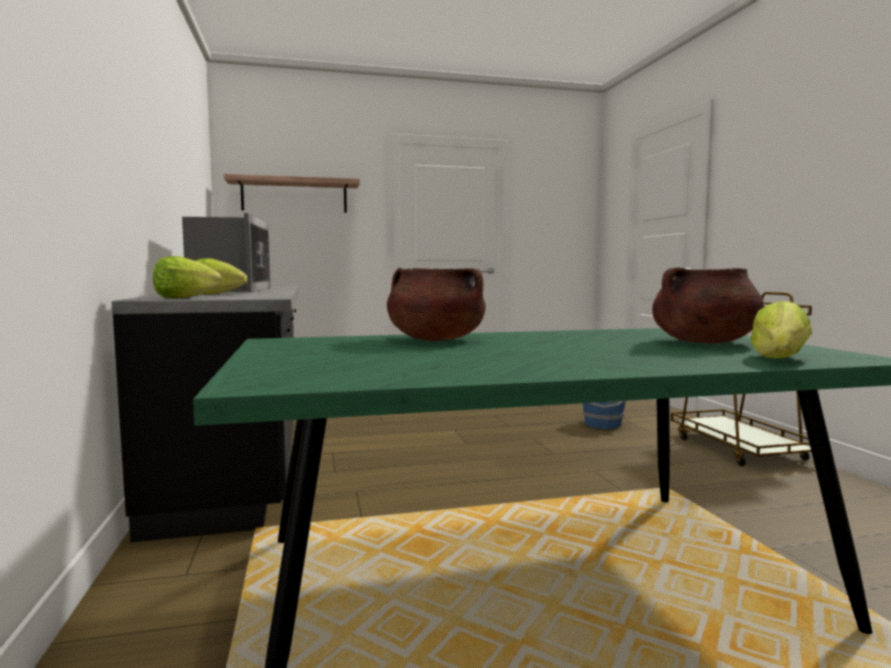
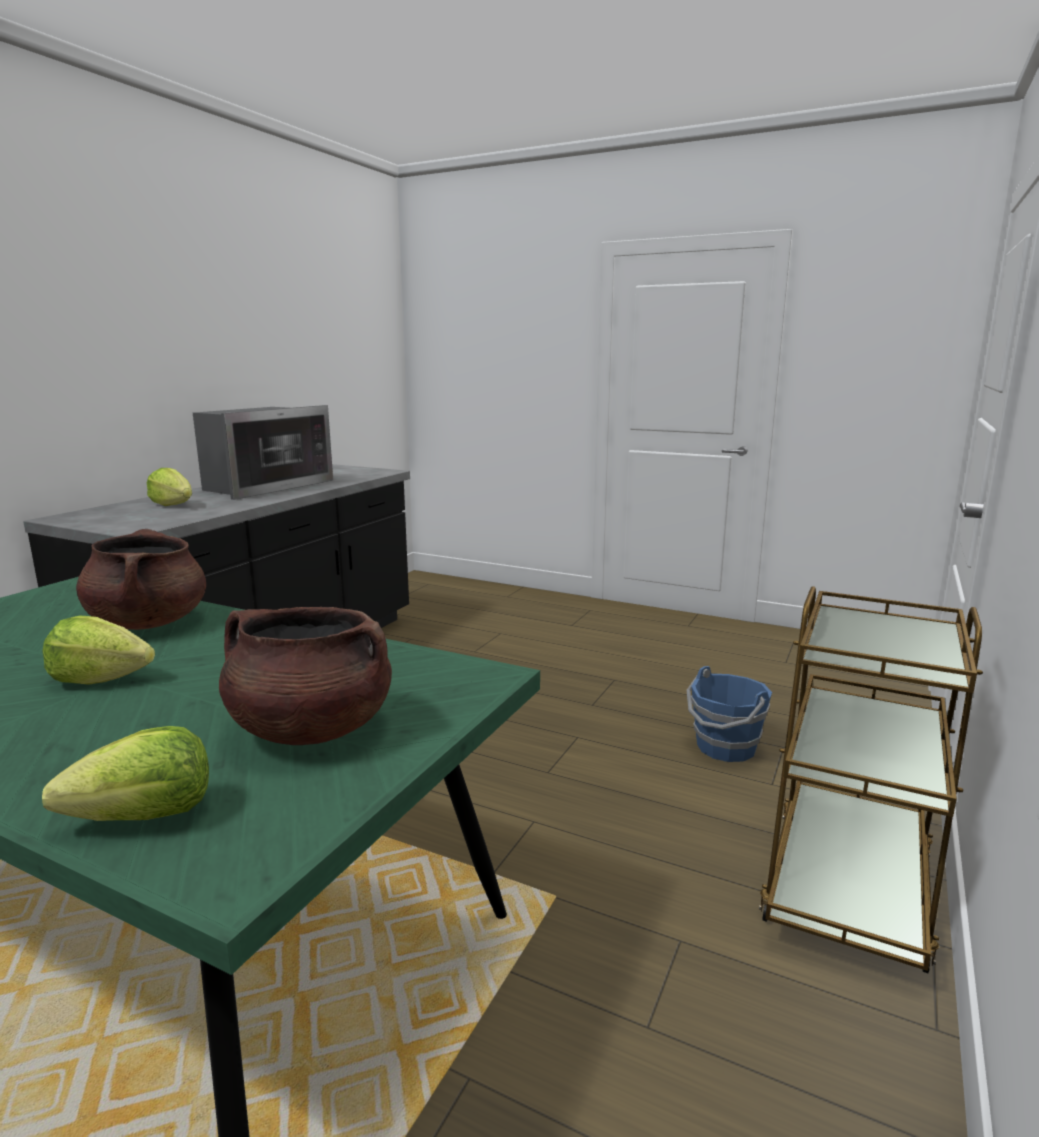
camera: 40 degrees right, 10 degrees up
(184, 297) = (90, 519): lettuce -> lettuce (101, 679)
(294, 196) = (484, 340): shelf -> none

